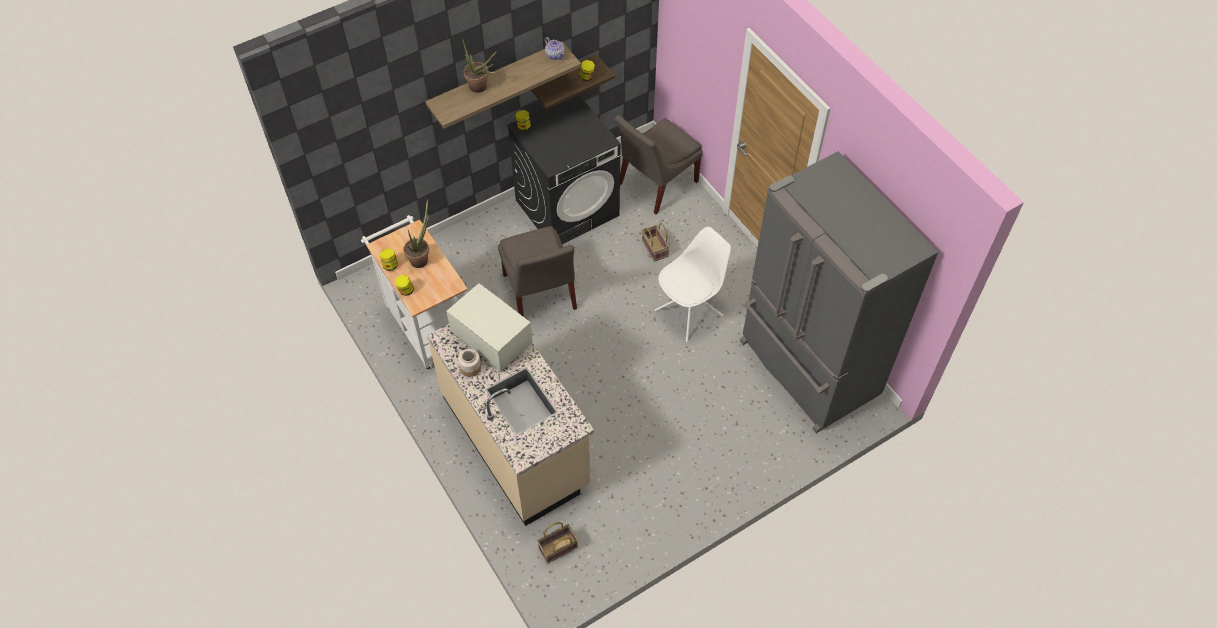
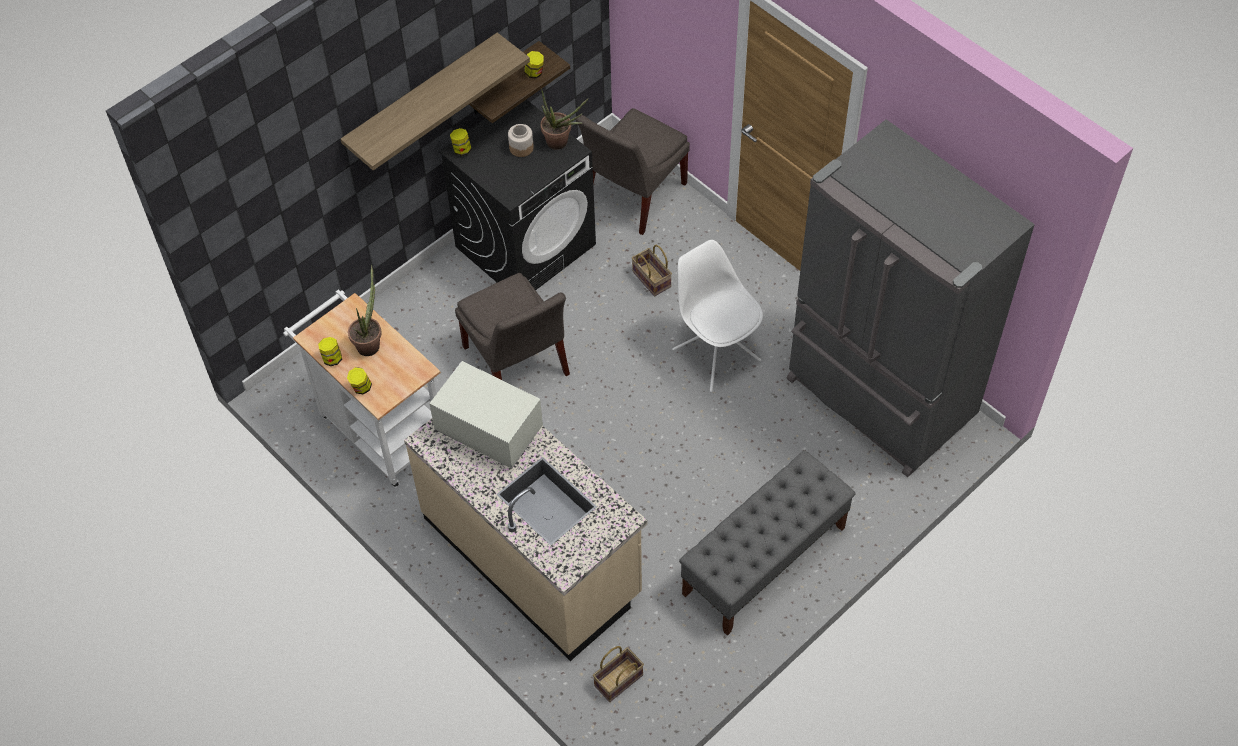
camera: 10 degrees left, 0 degrees up
(470, 367) = (471, 470): jar -> jar (521, 147)
(481, 88) = (408, 110): potted plant -> potted plant (561, 143)
(555, 55) = (493, 52): teapot -> none
(690, 312) = (715, 354): white chair -> white chair turned 75 degrees counterclockwise
(690, 477) = (764, 561): none -> grey bench

